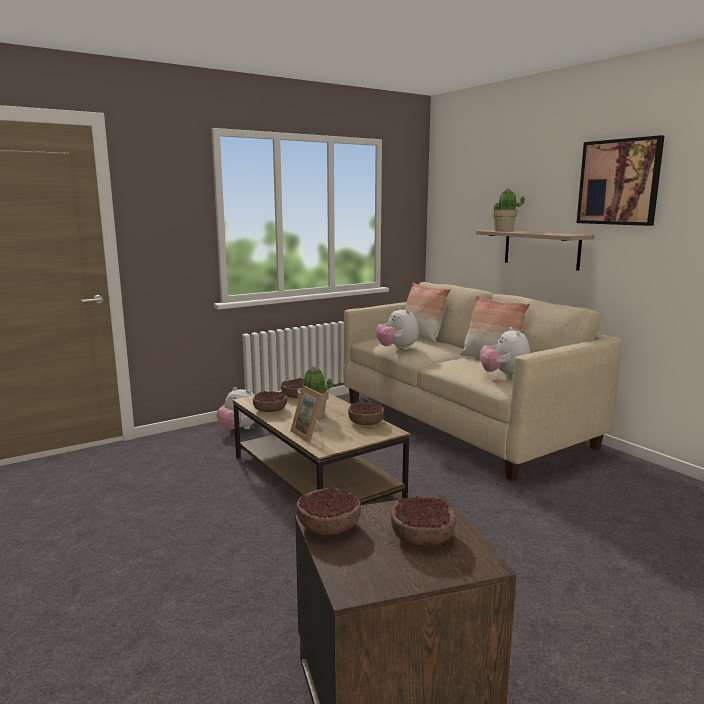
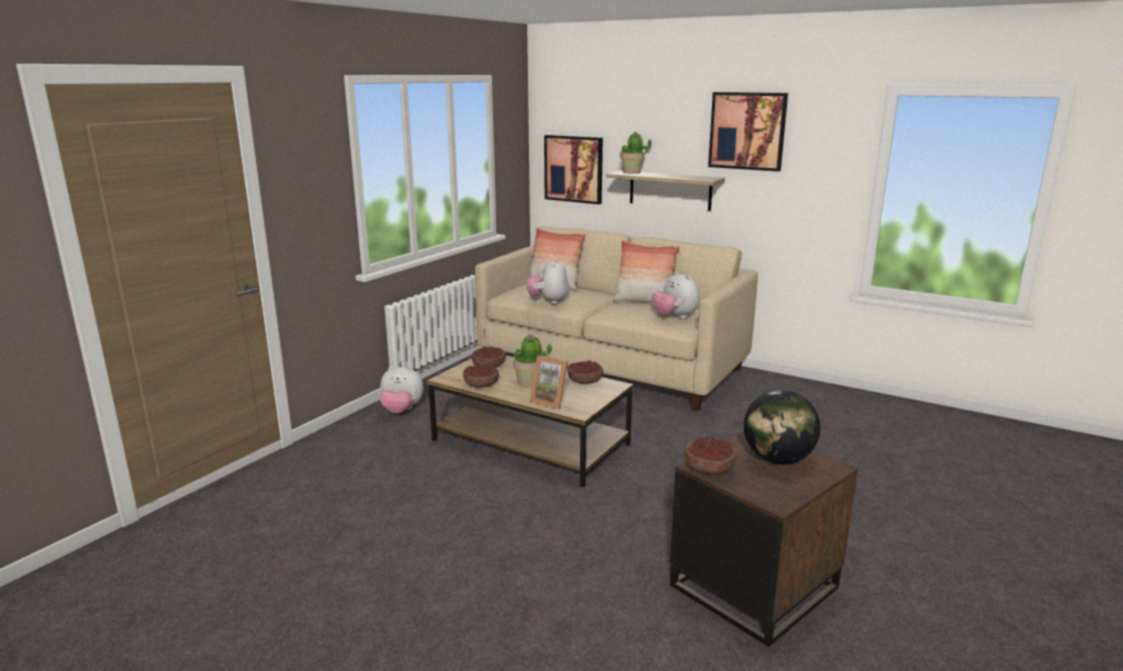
camera: 25 degrees left, 5 degrees up
(397, 349) = (548, 301): plush toy -> plush toy turned 60 degrees clockwise
(421, 536) = (777, 459): bowl -> globe
(460, 229) = (574, 169): none -> picture

